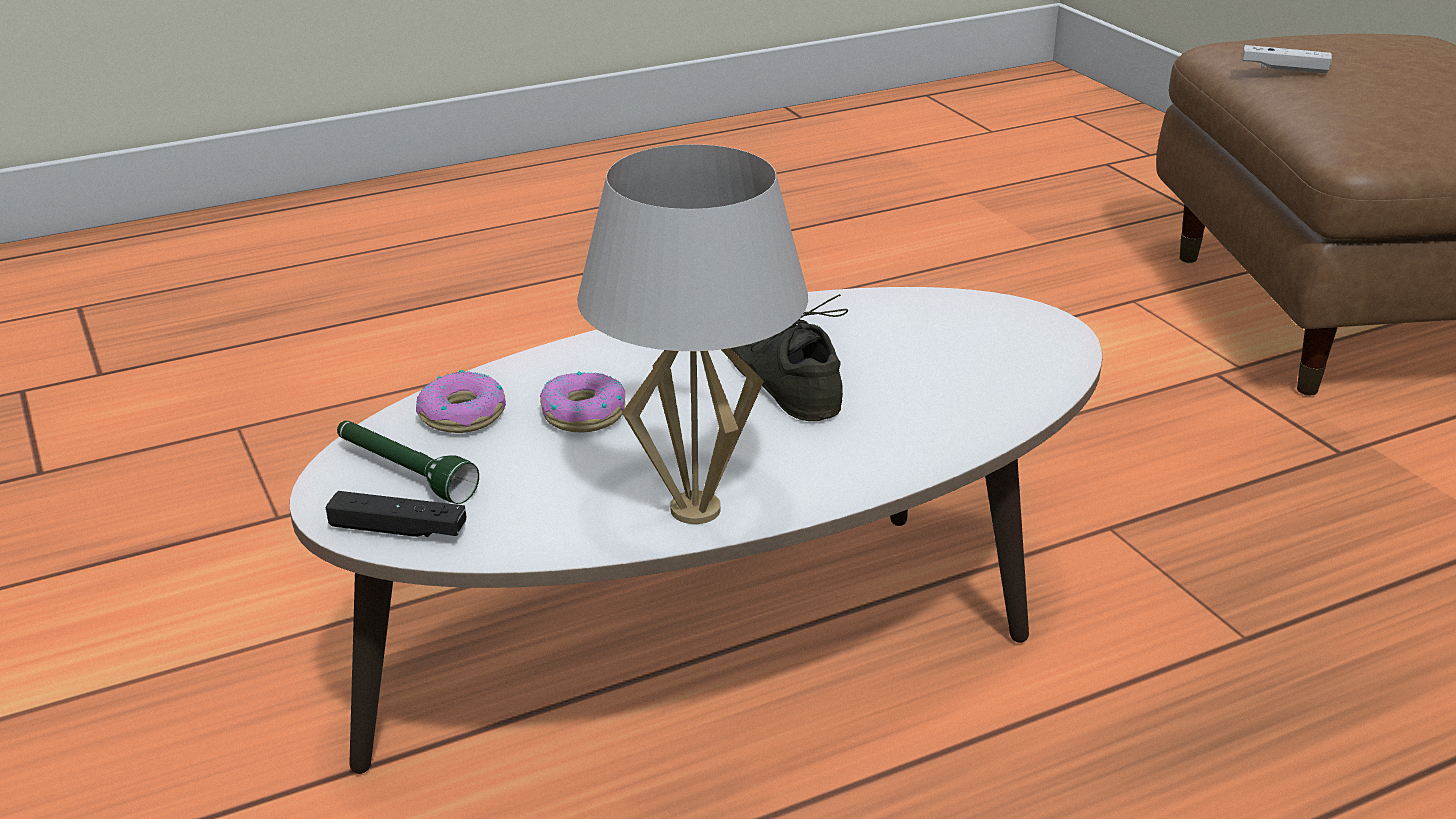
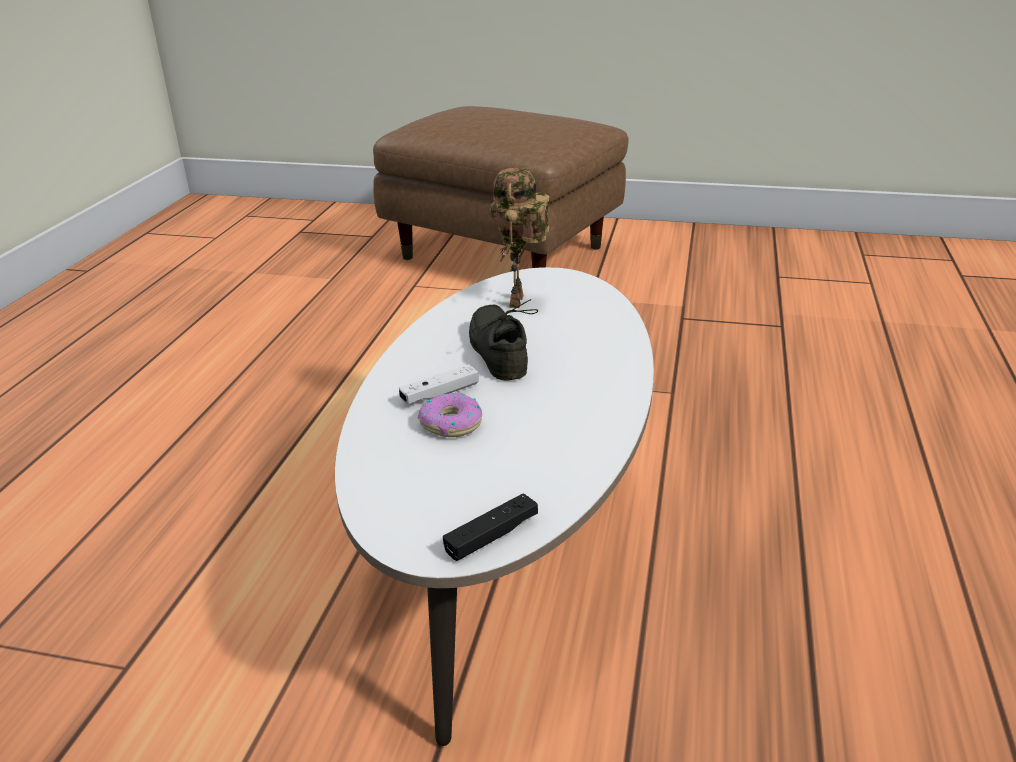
camera: 50 degrees left, 0 degrees up
(404, 473) = (428, 510): green flashlight -> none
(463, 415) = (391, 463): donut -> none
(696, 509) = (596, 427): white table lamp -> none
(789, 376) = (502, 351): grey shoe -> grey shoe turned 60 degrees clockwise
(930, 335) = (519, 302): none -> toy robot
(1284, 68) = (452, 132): white game controller -> white game controller (440, 394)

